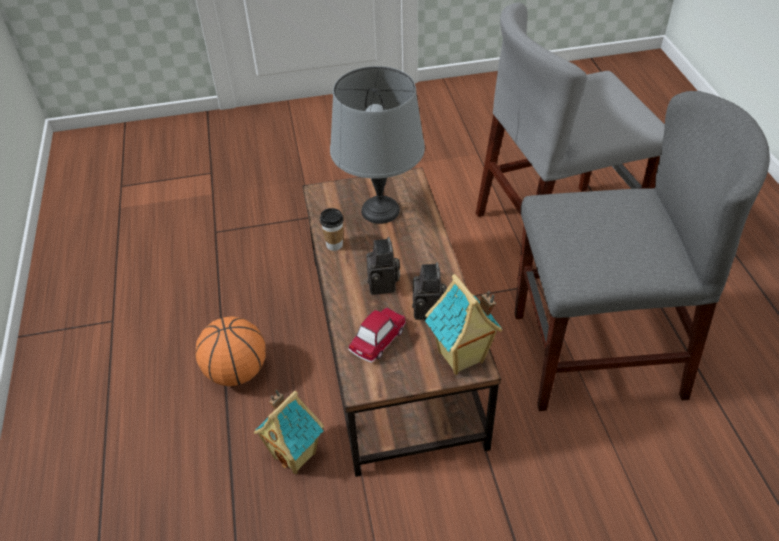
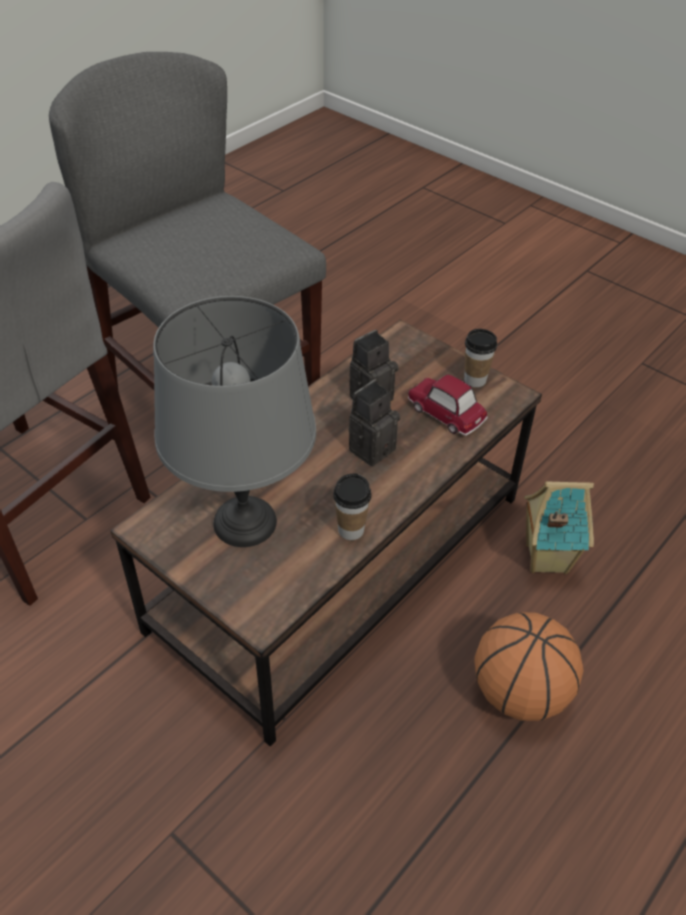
camera: 130 degrees left, 0 degrees up
(378, 339) = (445, 412): toy car -> toy car turned 45 degrees clockwise
(393, 377) = (475, 380): none -> cup
(461, 358) = (405, 349): toy house -> none

